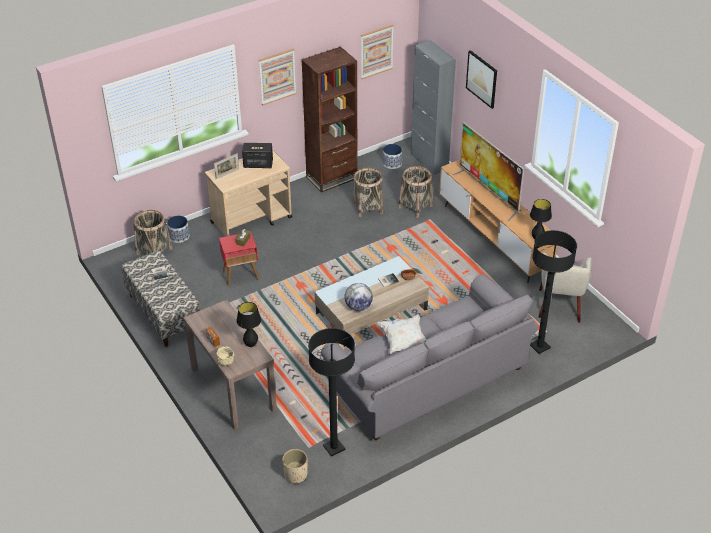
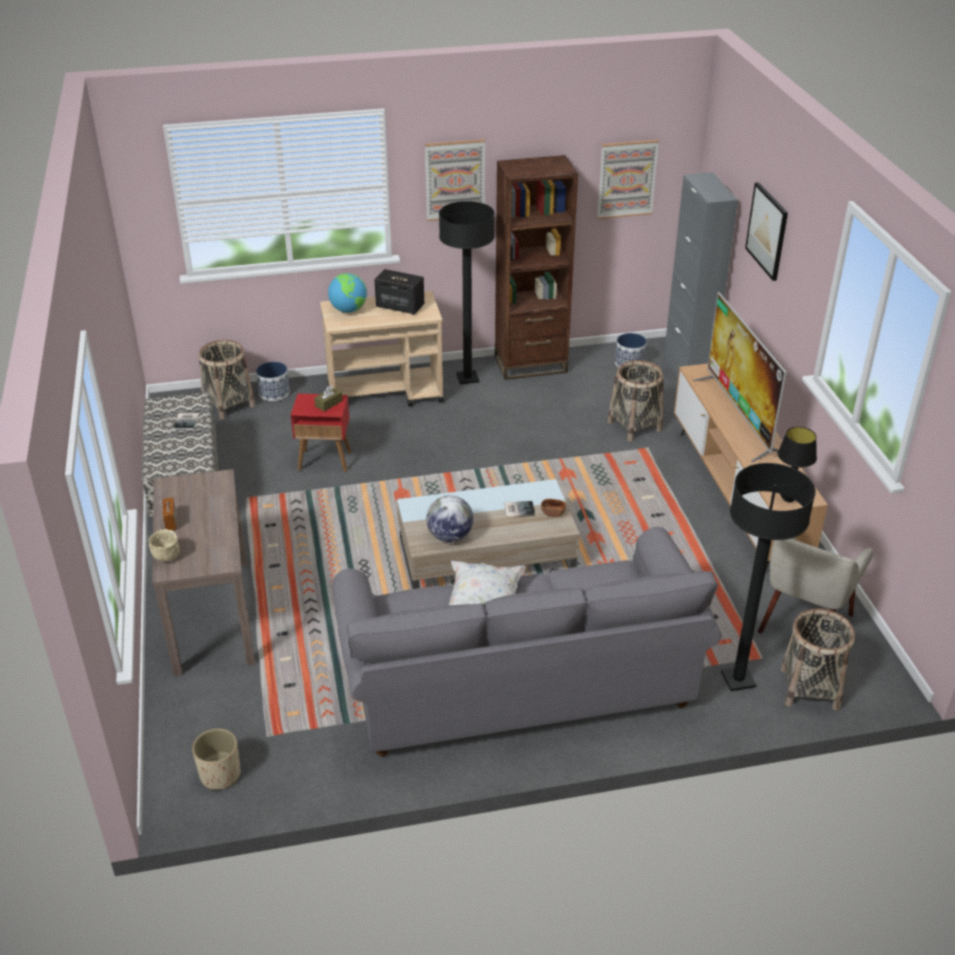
camera: 20 degrees right, 5 degrees down
(227, 174) = (348, 310): picture frame -> globe
(251, 344) = (222, 541): black table lamp -> none
(334, 447) = (306, 749): black floor lamp -> black floor lamp (467, 378)
(367, 208) = (561, 413): basket -> basket (809, 688)

